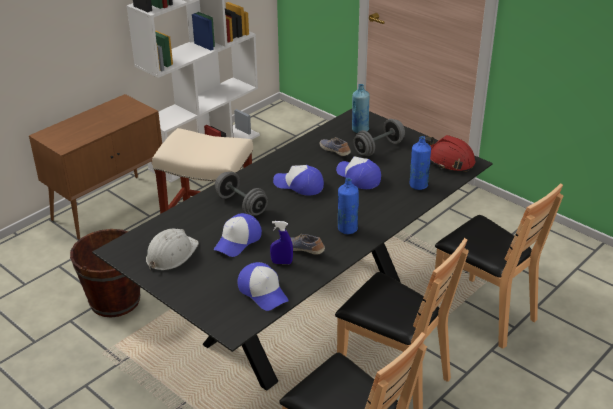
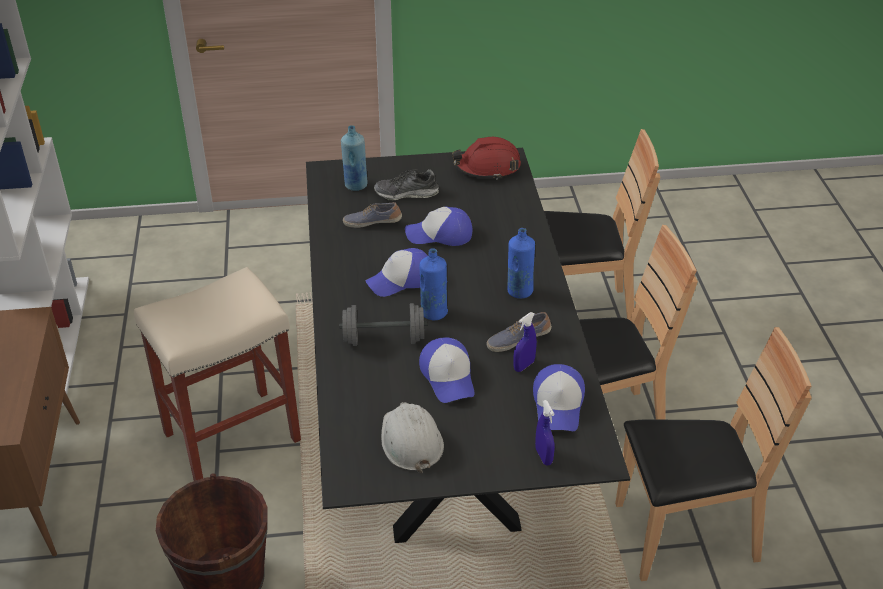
camera: 50 degrees left, 5 degrees up
(212, 307) = (543, 456): none -> blue spray bottle
(263, 292) = (558, 405): cap -> cap turned 90 degrees clockwise
(378, 148) = (406, 193): grey dumbbell -> shoe
(418, 185) = (503, 208): blue bottle -> blue bottle (433, 313)

